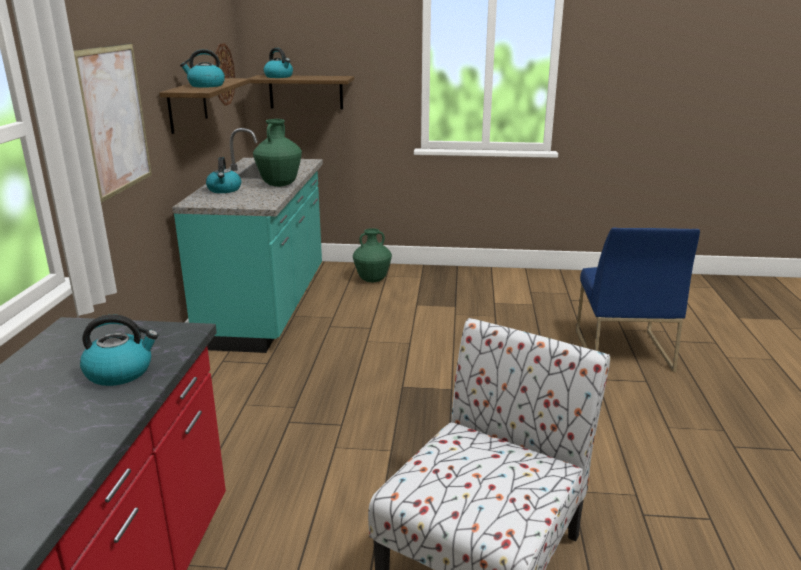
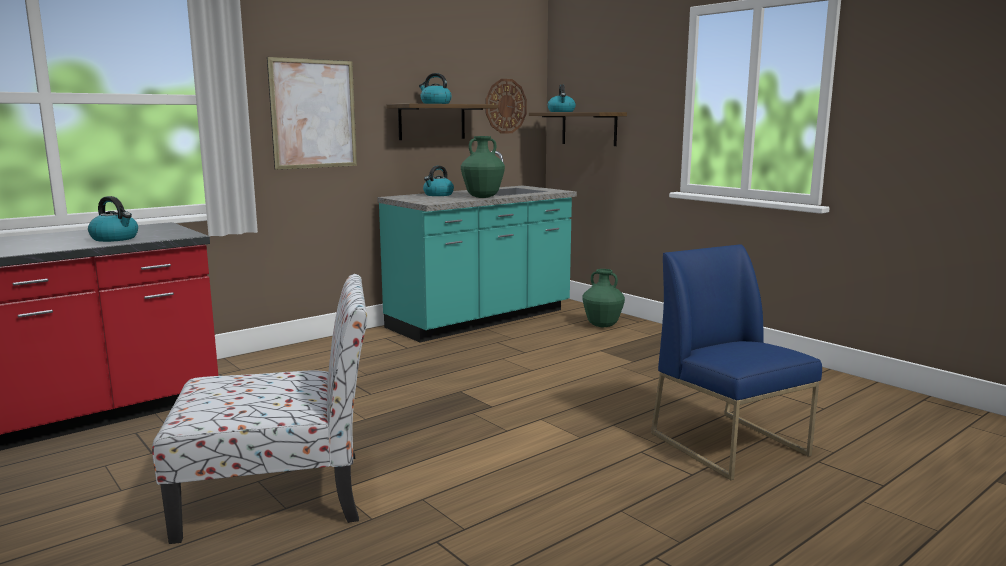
camera: 45 degrees right, 10 degrees down
(621, 349) = (730, 444): blue chair -> blue chair turned 105 degrees clockwise

